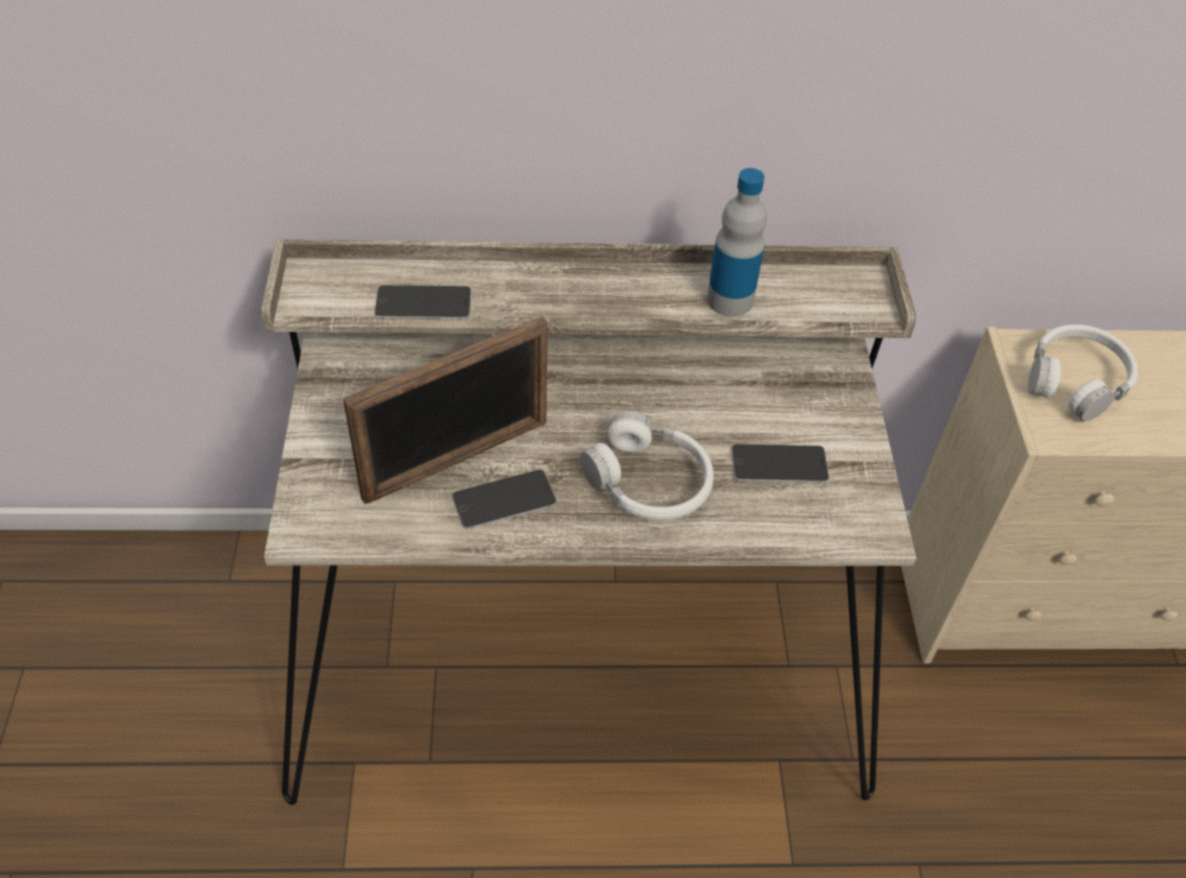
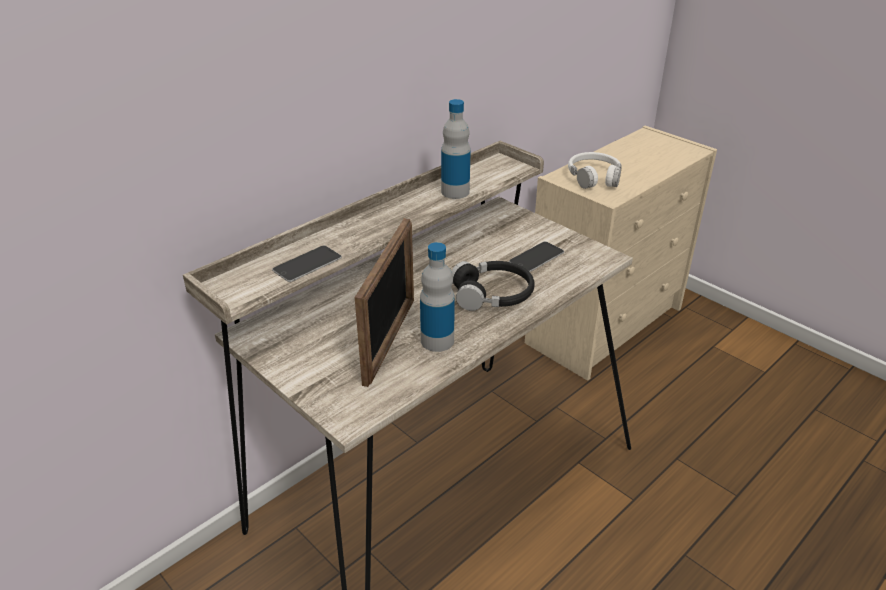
camera: 40 degrees left, 15 degrees down
(504, 499) = (437, 341): phone -> bottle
(648, 482) = (492, 295): white headphones -> black headphones

